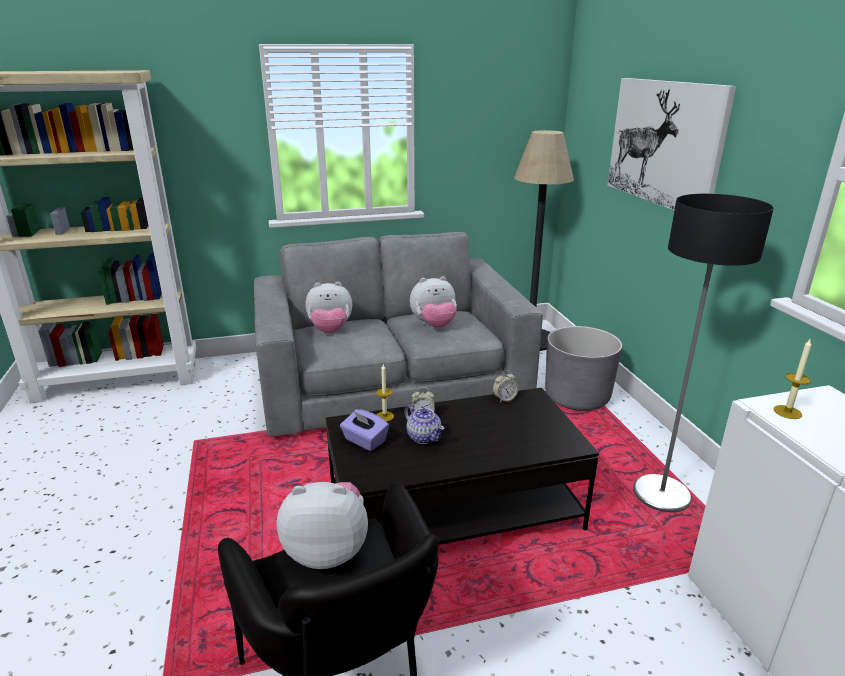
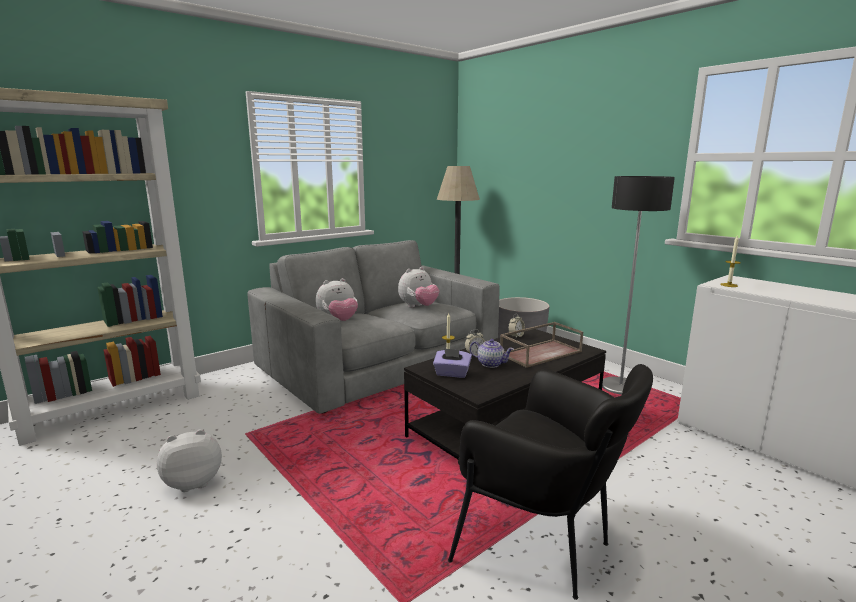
camera: 25 degrees left, 10 degrees down
(327, 550) = (520, 426): plush toy -> plush toy (193, 482)
(505, 434) = (540, 352): none -> brown tray
(664, 143) = (555, 162): picture -> none

